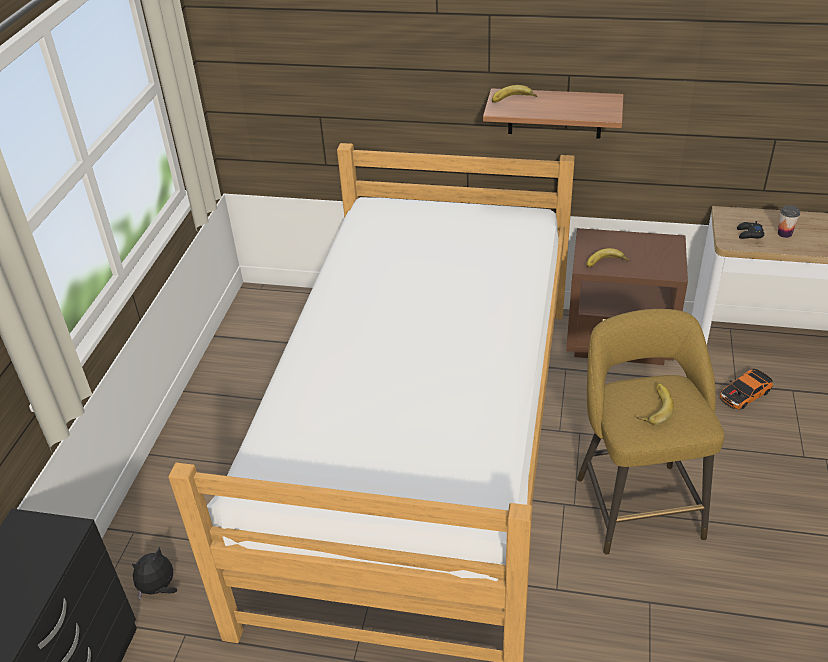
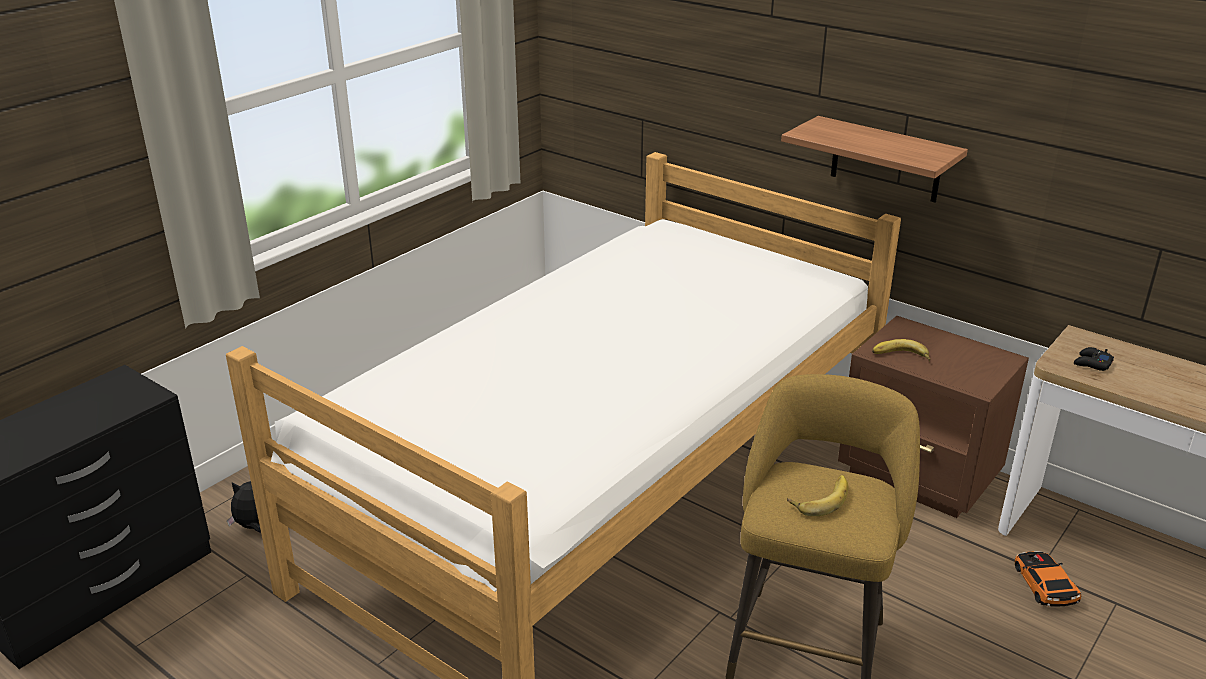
camera: 25 degrees right, 10 degrees down
(513, 100) = (830, 129): banana -> none
(744, 394) = (1043, 584): toy car -> toy car turned 90 degrees clockwise
(784, 233) = (1142, 376): cup -> none

